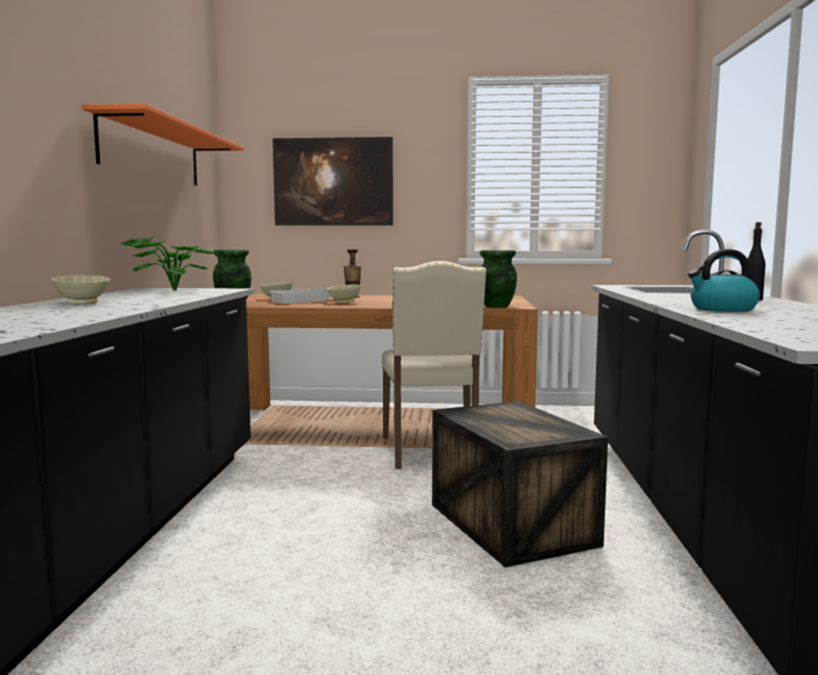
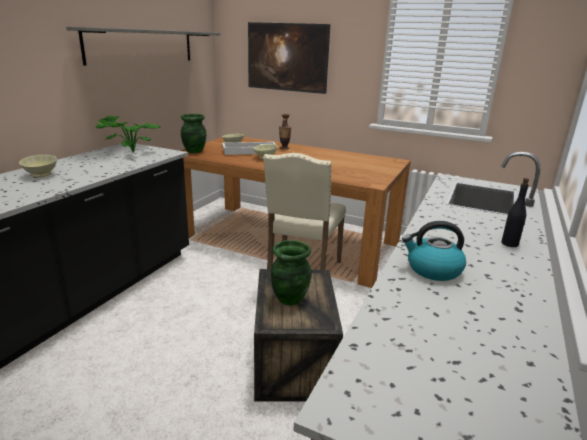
camera: 20 degrees right, 15 degrees up
(152, 153) = (142, 46): orange shelf -> grey shelf
(496, 306) = (359, 180): green vase -> green vase (289, 299)

